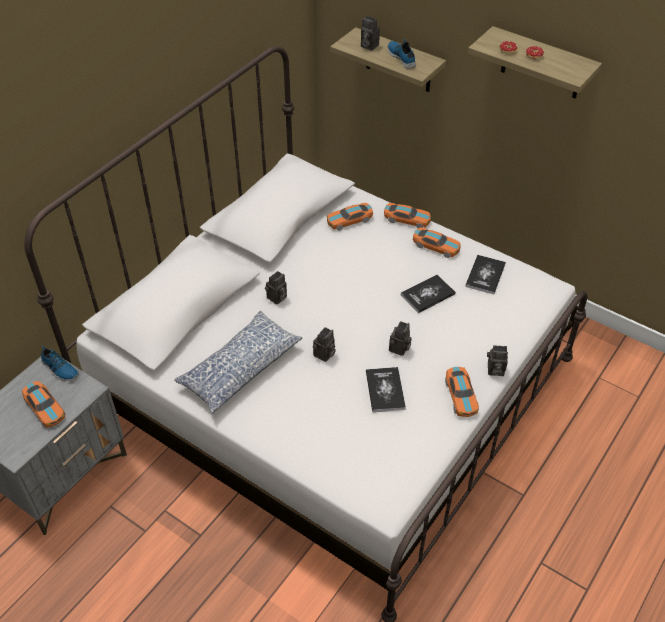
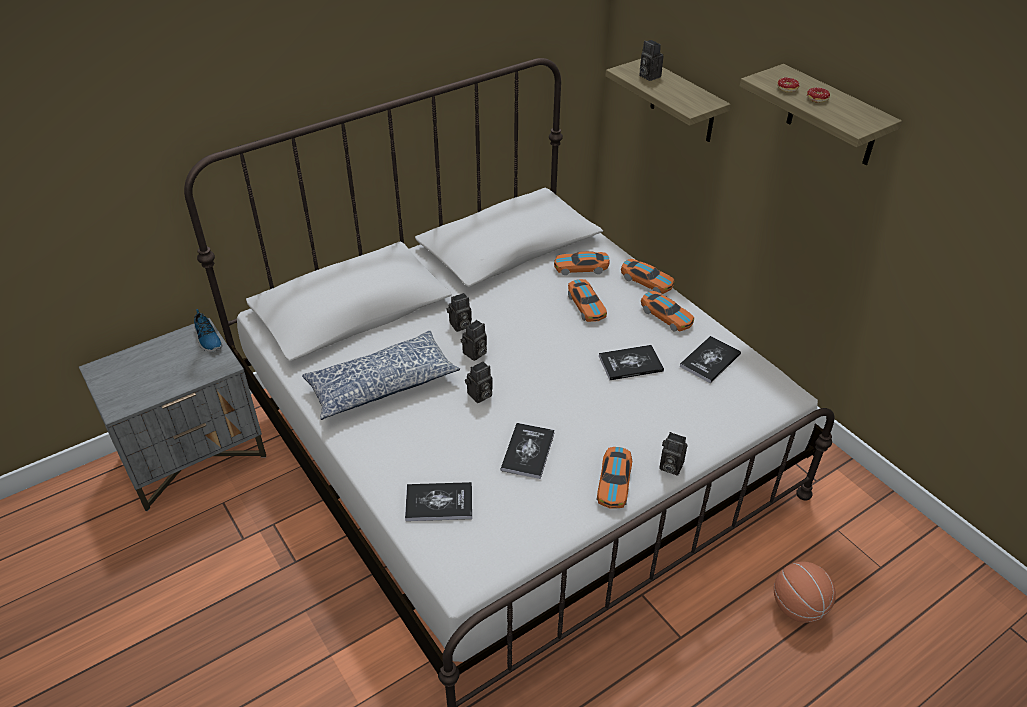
camera: 20 degrees right, 5 degrees down
(45, 408) = (171, 371): toy car -> toy car (586, 306)
(338, 452) = (439, 502): none -> book
(399, 349) = (567, 412): camera -> camera (475, 354)
(402, 57) = (680, 92): shoe -> none
(595, 445) = (798, 607): none -> basketball

